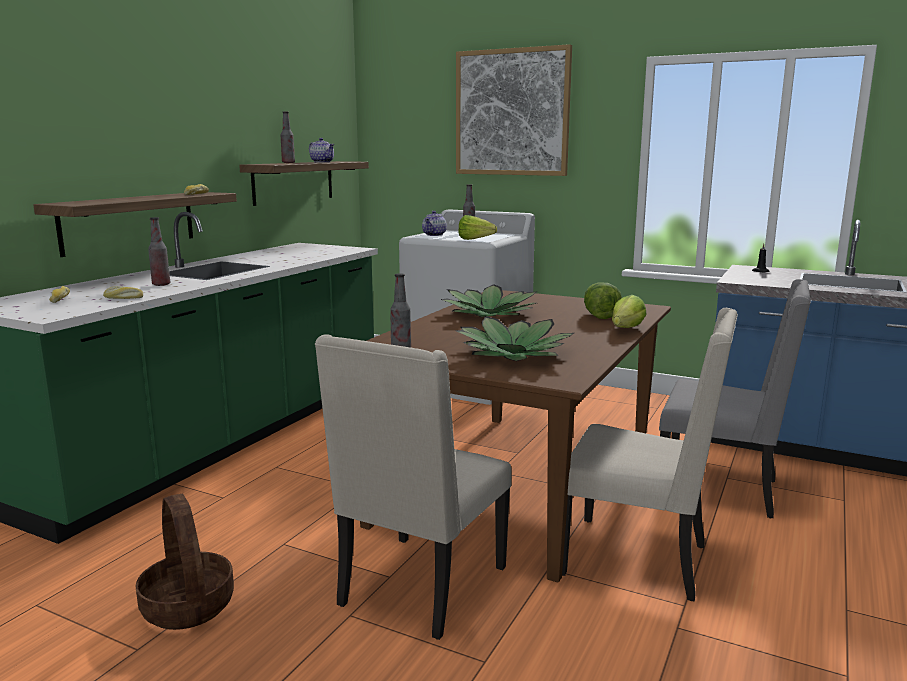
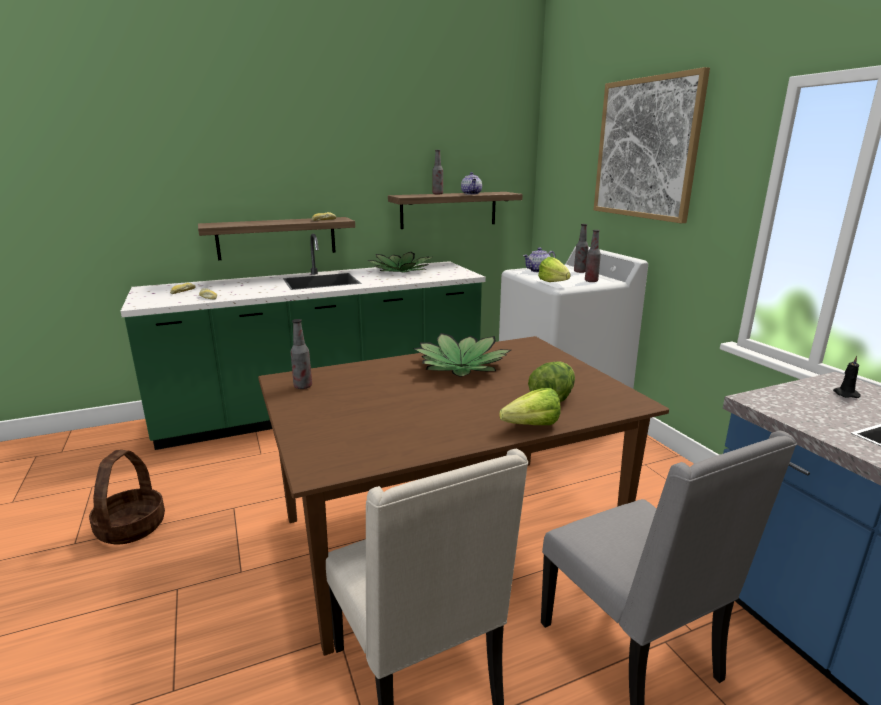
camera: 40 degrees right, 5 degrees up
(161, 284) = (257, 289): bottle -> bottle (591, 281)
(420, 587) = (241, 593): beige chair -> none
(514, 353) = (363, 420): potted plant -> potted plant (401, 271)

